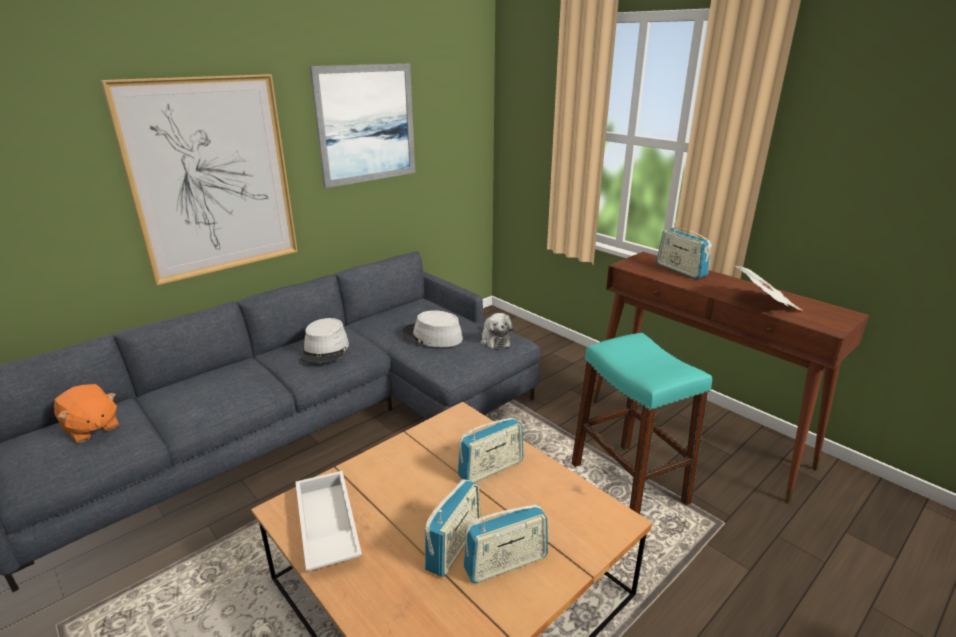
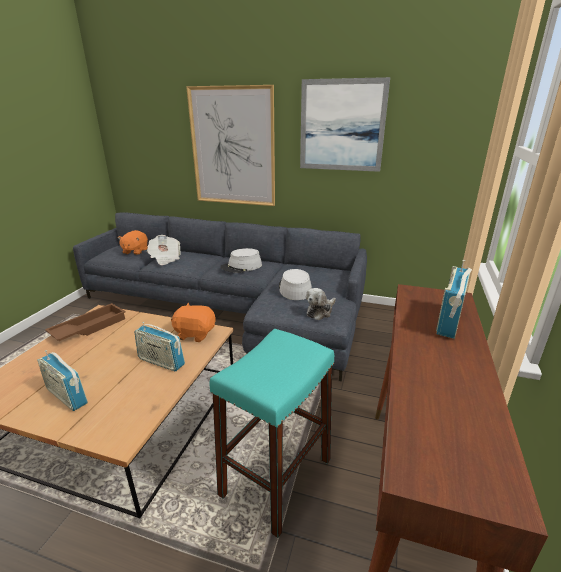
camera: 60 degrees right, 0 degrees up
(325, 526) = (89, 327): white tray -> brown tray
(450, 430) = (195, 334): none -> orange plush toy
(454, 546) = (80, 371): radio -> none
(764, 304) = (424, 395): newspaper -> newspaper (165, 258)

